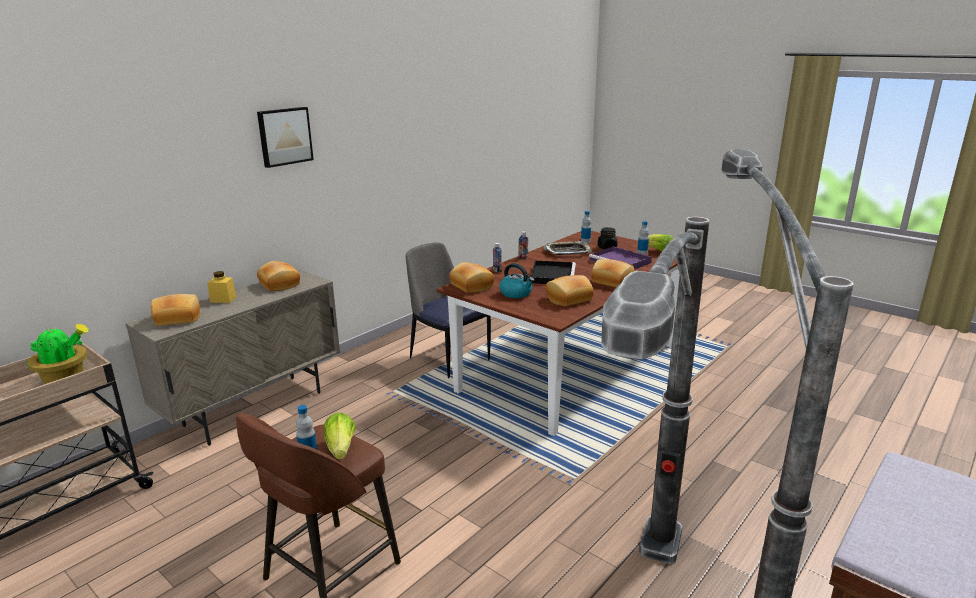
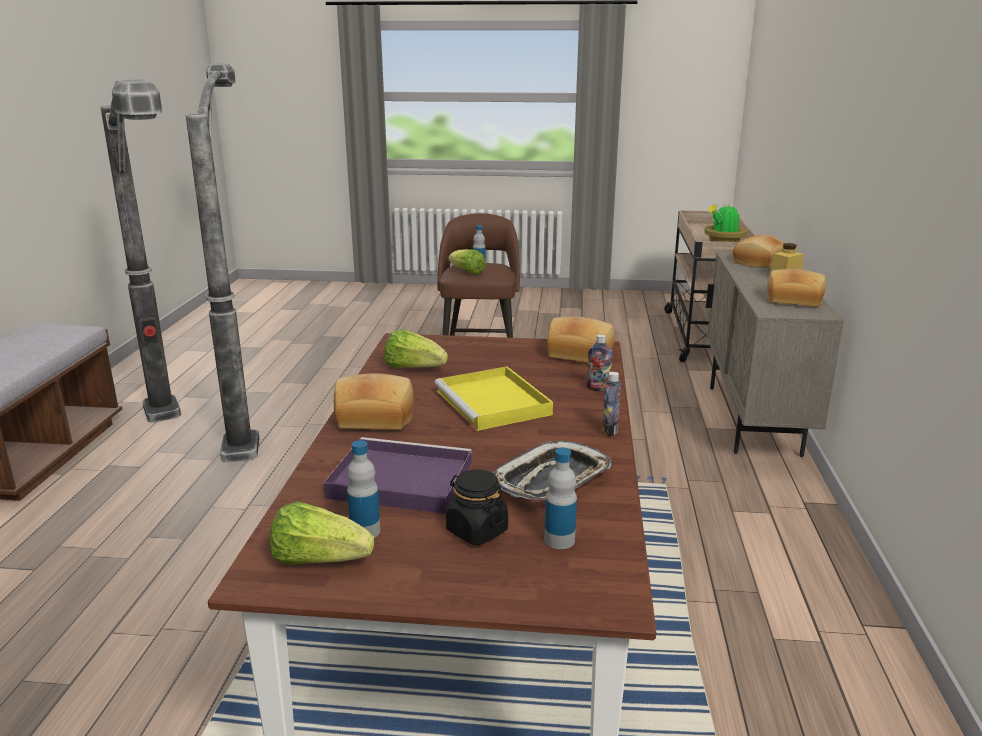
camera: 145 degrees right, 0 degrees up
(284, 136) = (889, 101): picture -> none
(448, 358) = (693, 564): chair -> none
(516, 293) = (500, 359): kettle -> none
(552, 275) = (494, 403): black tray -> yellow tray
(569, 299) = (413, 368): bread -> lettuce

